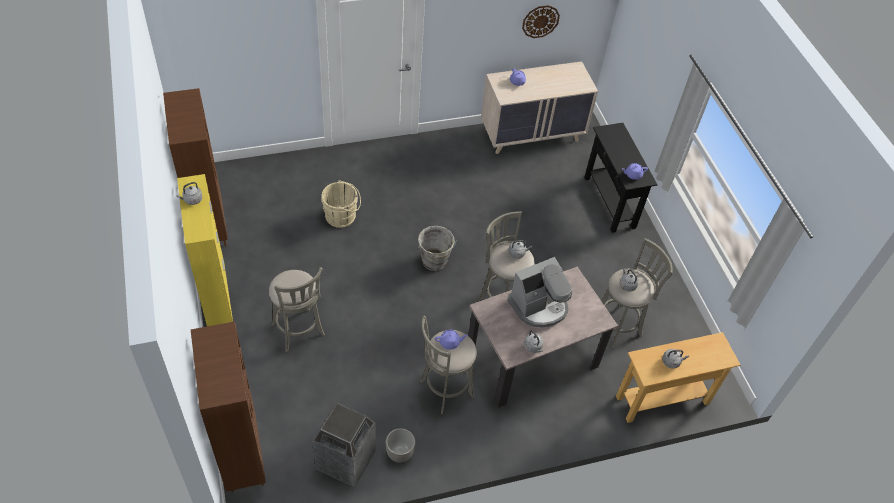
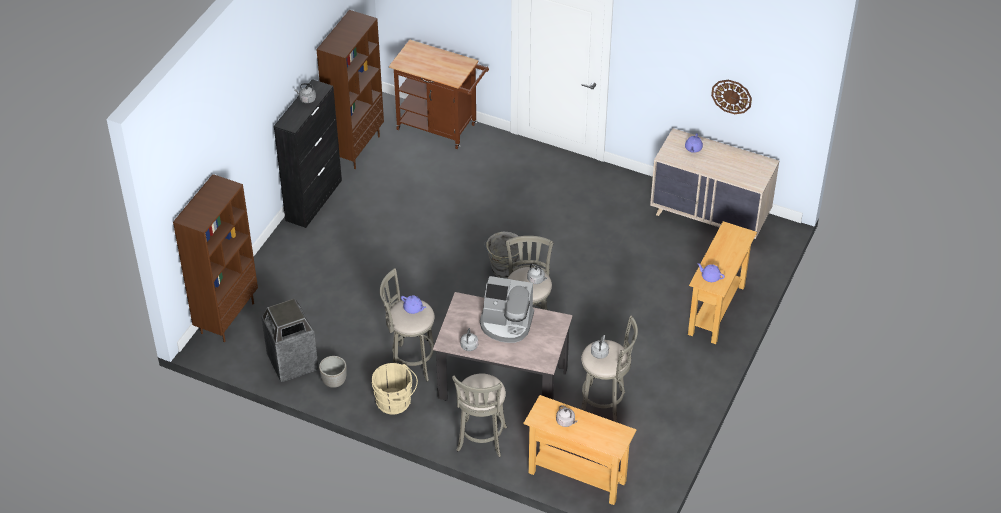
camera: 45 degrees right, 5 degrees down
(216, 295) = (314, 200): yellow cabinet -> black cabinet
(266, 171) = (441, 128): none -> brown cart
(299, 332) = (347, 260): grey stool -> grey stool (481, 441)
(342, 216) = (466, 195): beige bucket -> beige bucket (395, 402)
(609, 202) = (716, 310): black console table -> beige console table

